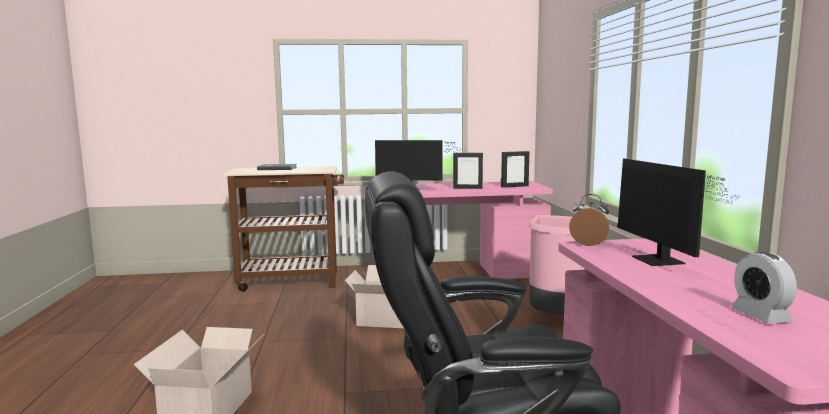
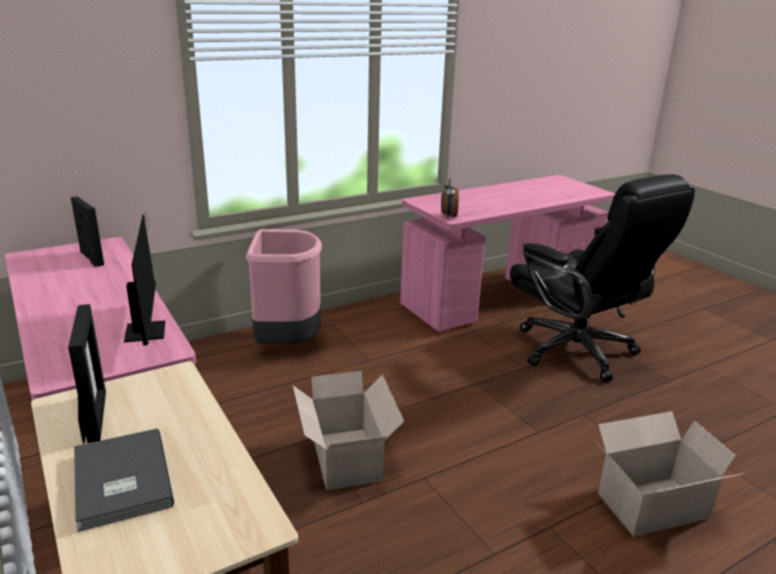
camera: 115 degrees left, 15 degrees up
(467, 188) = (114, 287): picture frame -> picture frame (95, 416)
(660, 262) = (477, 202): monitor -> none
(760, 316) = (549, 192): alarm clock -> none

